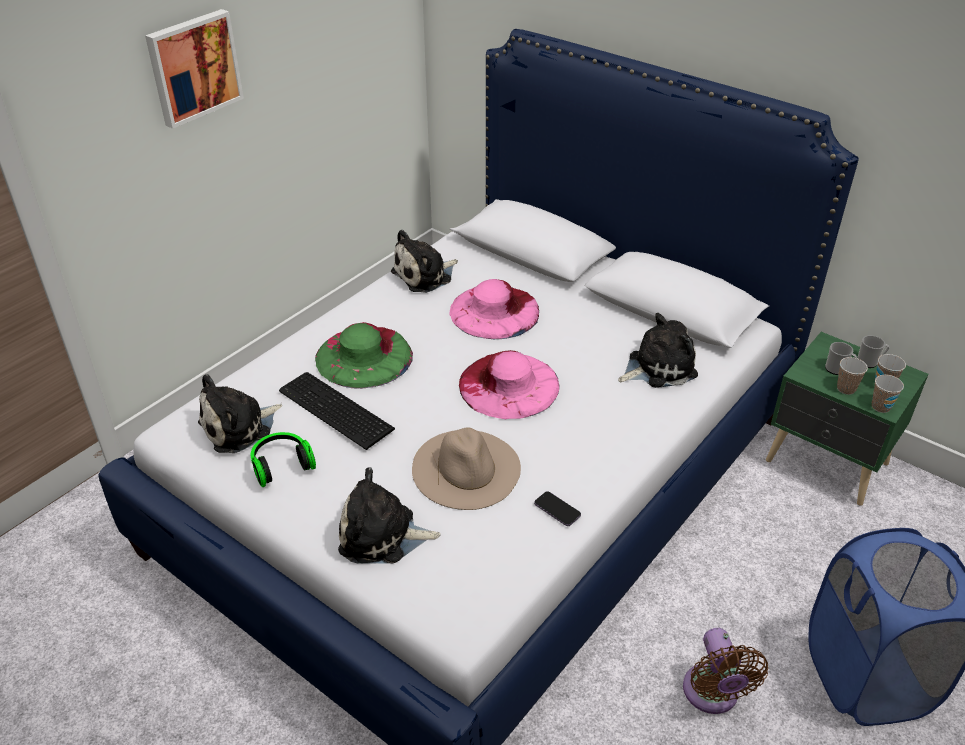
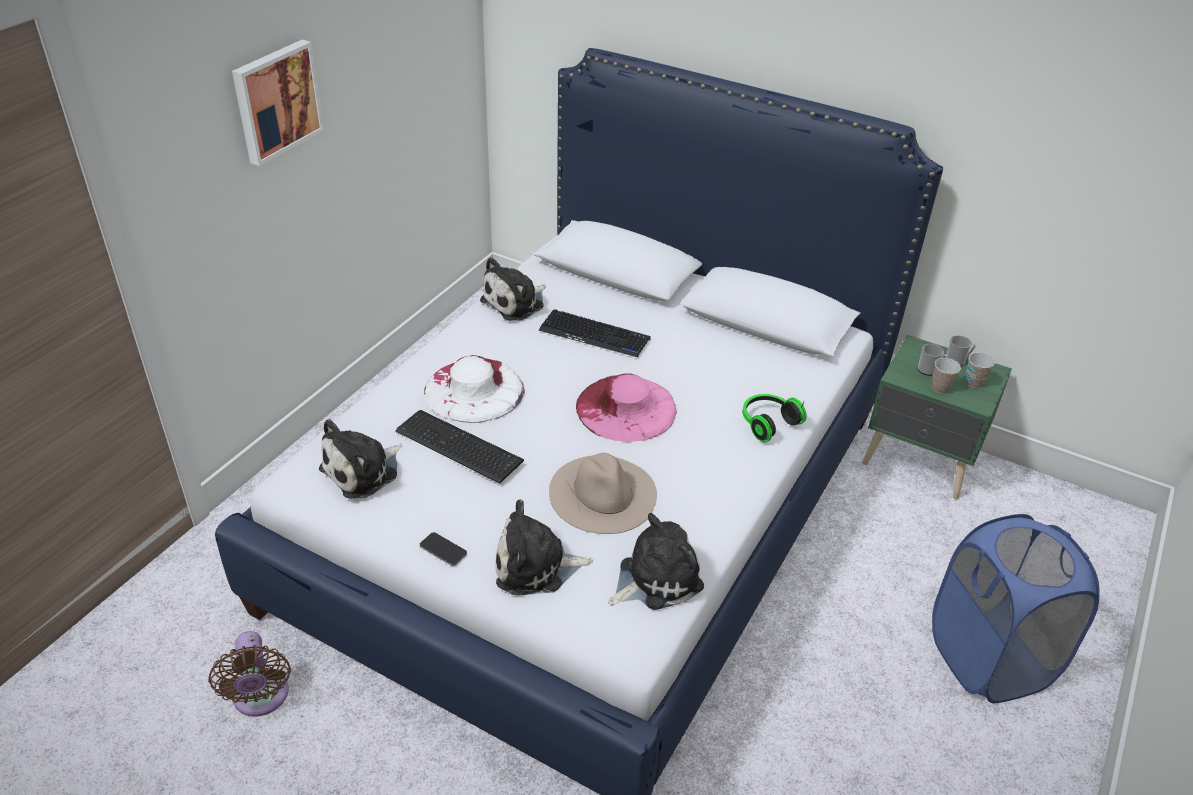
camera: 10 degrees left, 0 degrees up
(281, 465) = (416, 506): headphones -> headphones (767, 423)
(364, 356) = (474, 390): green hat -> white hat
(494, 311) = (594, 335): pink hat -> keyboard
(557, 510) = (700, 526): phone -> phone (443, 550)
(658, 367) = (766, 380): plush toy -> plush toy (655, 578)
(712, 695) = (852, 691): brown fan -> brown fan (261, 698)
(880, 407) = (975, 403): cup -> none

